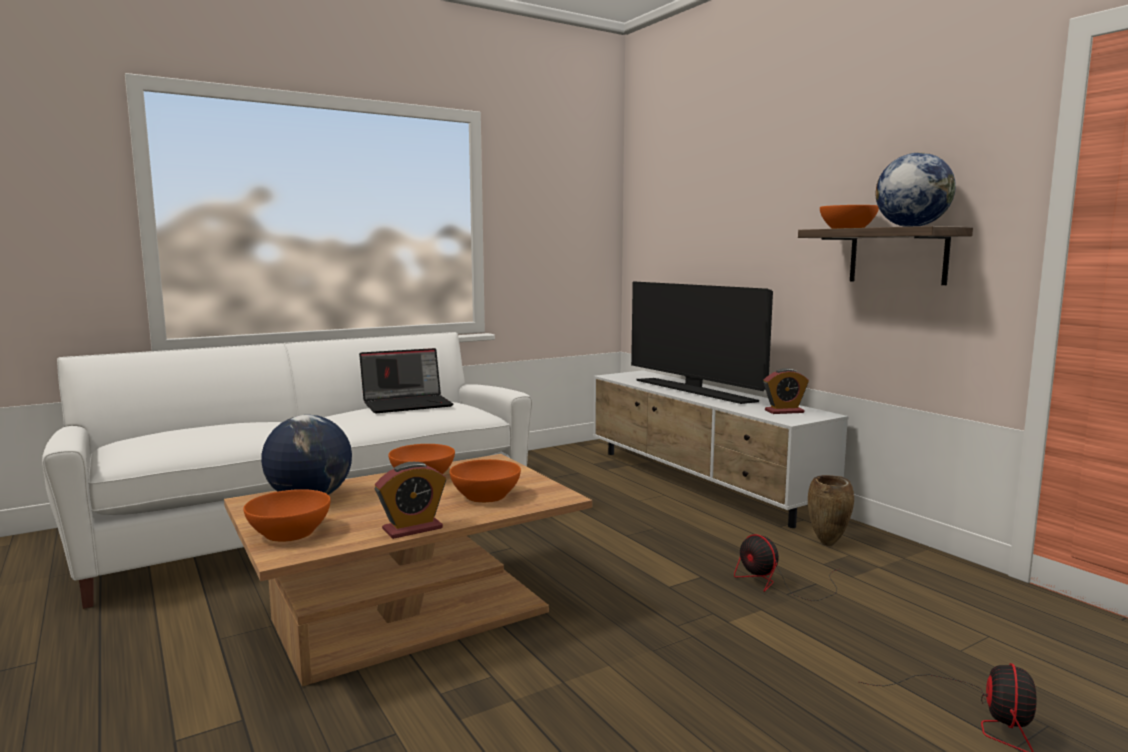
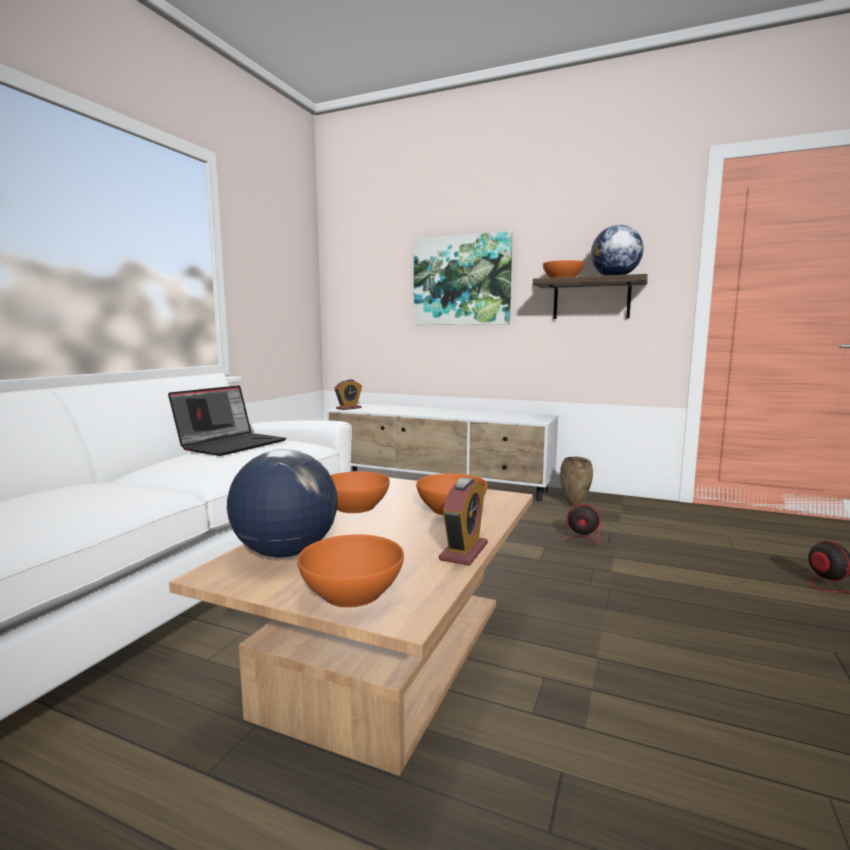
camera: 35 degrees left, 0 degrees up
(694, 391) = (430, 412): television -> none
(751, 226) = (462, 281): none -> picture
(784, 411) = (519, 417): alarm clock -> alarm clock (348, 408)

